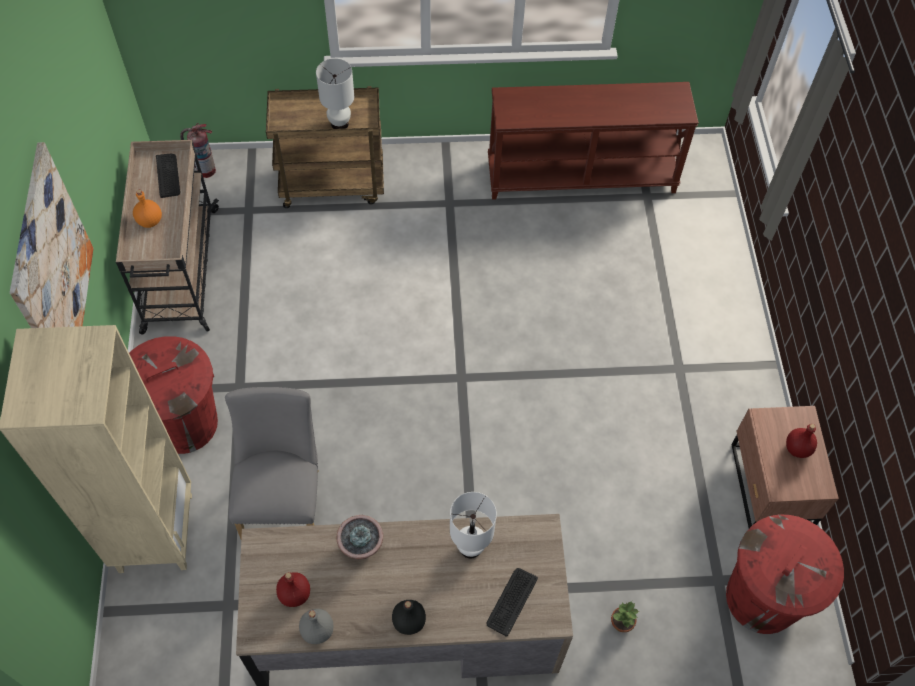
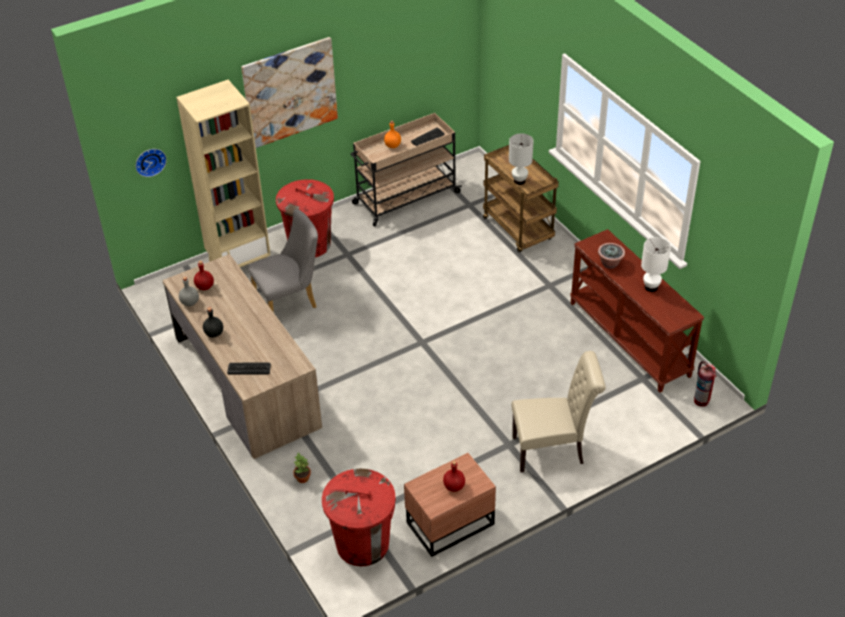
camera: 65 degrees right, 15 degrees down
(24, 552) = (150, 161): none -> wall clock
(206, 170) = (483, 176): fire extinguisher -> fire extinguisher (701, 400)
(361, 546) = (246, 299): potted plant -> potted plant (610, 263)
(470, 547) = (271, 340): white table lamp -> white table lamp (651, 287)
(709, 330) = (553, 450): none -> beige chair

